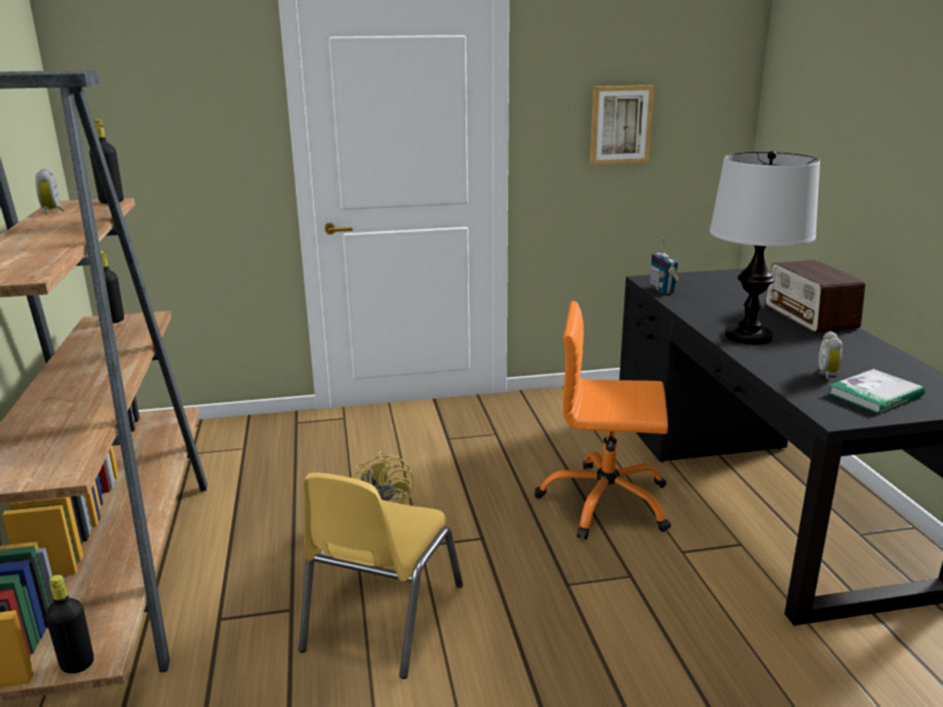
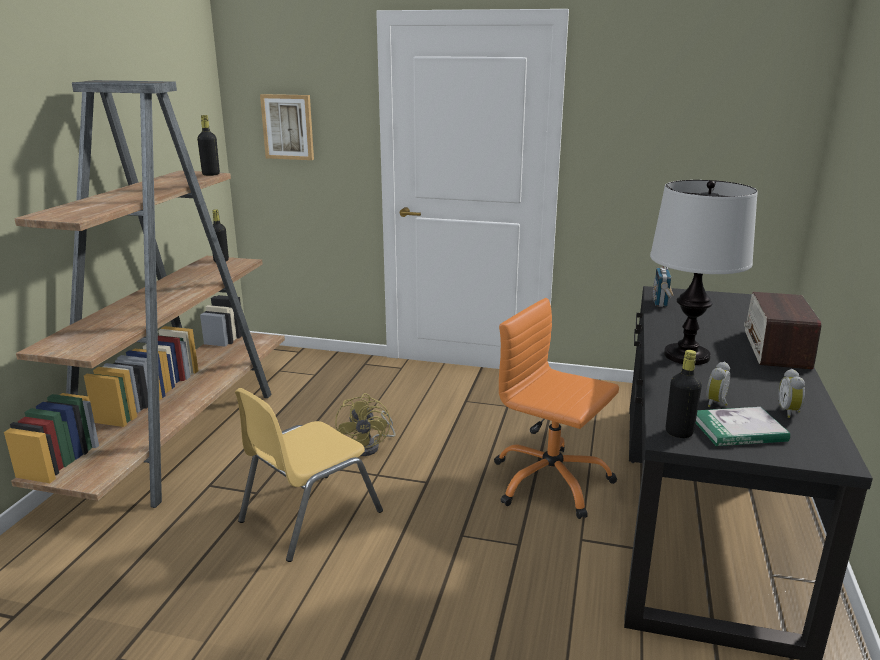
camera: 25 degrees right, 0 degrees up
(54, 212) = (167, 178): alarm clock -> alarm clock (789, 412)
(77, 664) = (80, 480): black bottle -> black bottle (679, 432)
(620, 124) = (670, 144): picture -> picture (288, 127)

